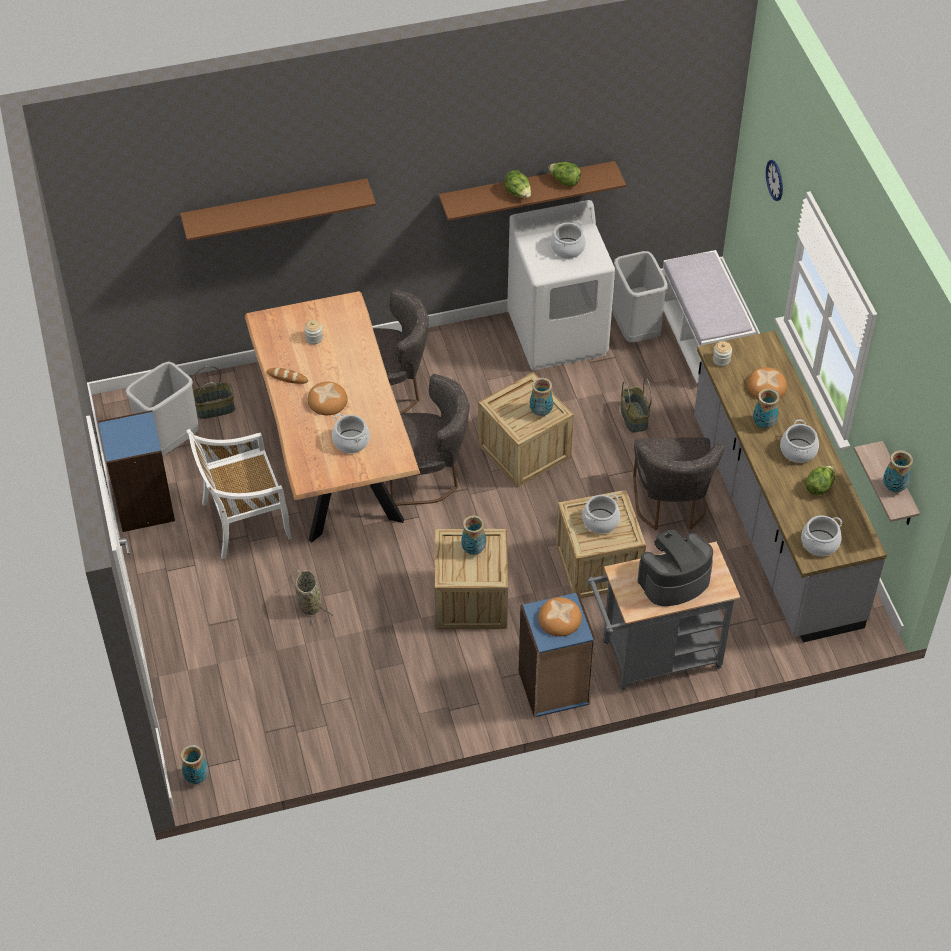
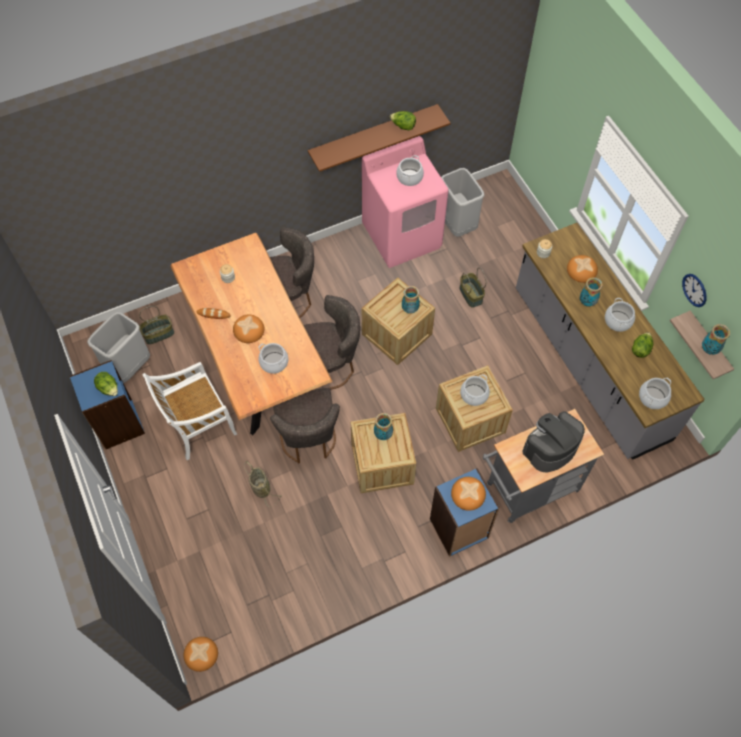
camera: 10 degrees left, 10 degrees up
(196, 777) = (200, 654): vase -> bread
(275, 207) = (181, 181): brown shelf -> none
(518, 193) = (369, 141): lettuce -> lettuce (109, 388)
(558, 334) = (402, 236): white washing machine -> pink washing machine
(670, 506) = (512, 363): grey chair -> grey chair (308, 439)
(703, 342) = (507, 227): white bench -> none
(775, 180) = (568, 106): wall clock -> wall clock (694, 290)

